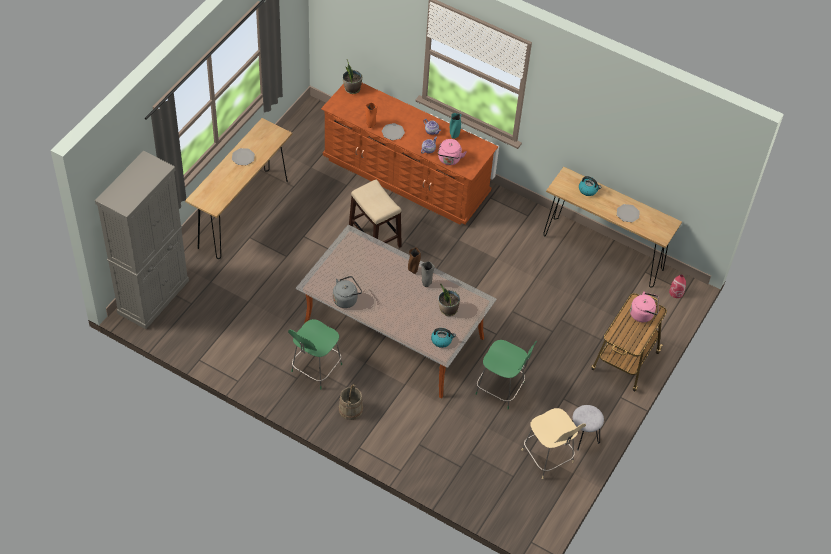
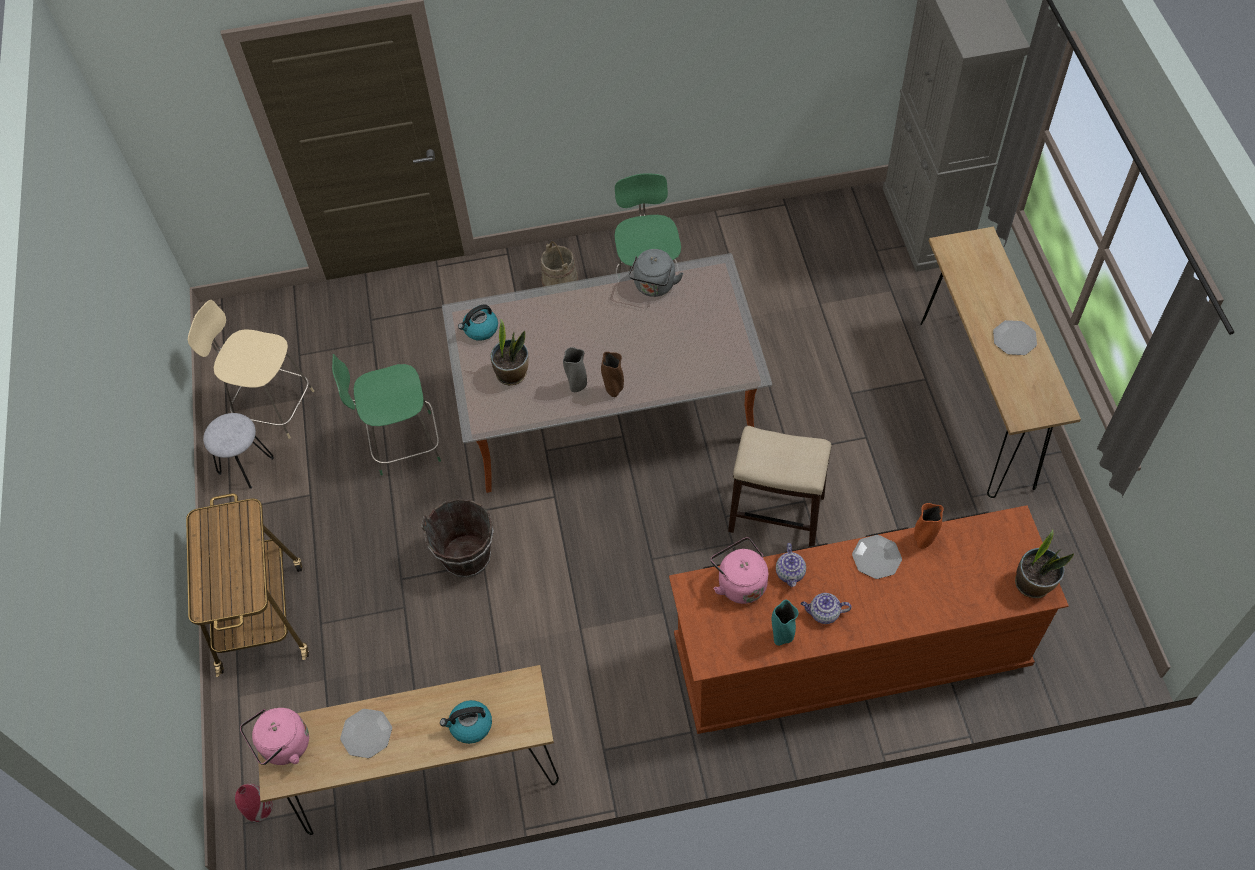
camera: 145 degrees right, 5 degrees up
(517, 318) = (466, 557): none -> brown bucket
(643, 314) = (224, 584): pink kettle -> pink kettle (283, 746)

